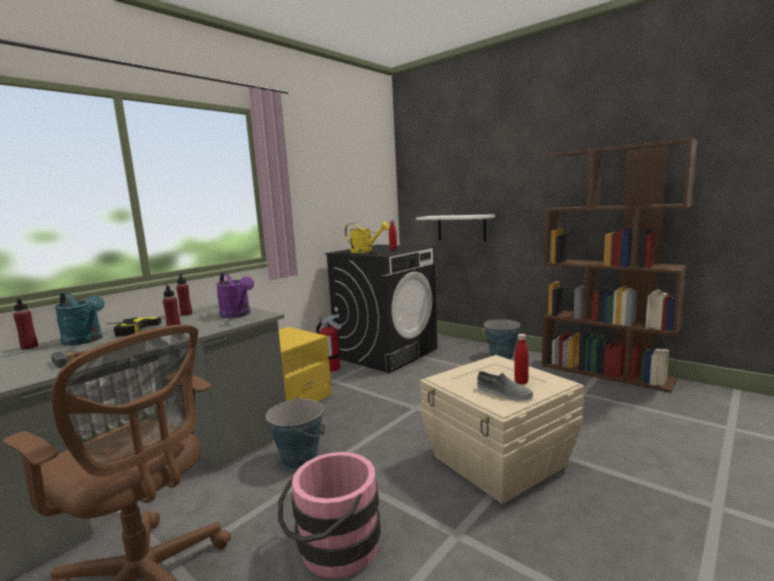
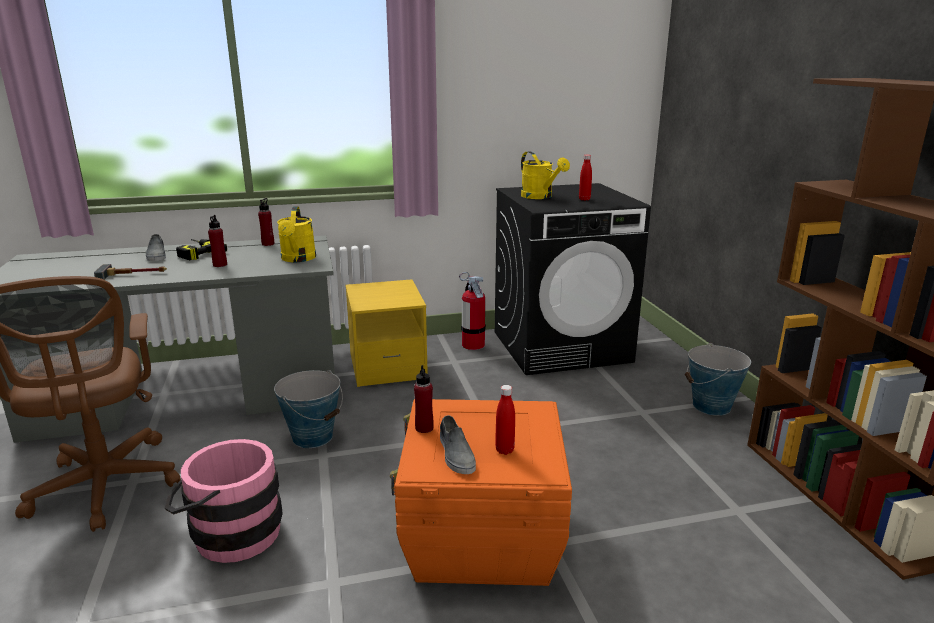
camera: 35 degrees right, 10 degrees up
(29, 347) = (120, 250): red bottle -> red bottle (424, 428)
(86, 341) = (156, 255): turquoise watering can -> grey shoe
(238, 315) = (298, 259): purple watering can -> yellow watering can
(461, 228) = (722, 180): white shelf -> none
(499, 462) = (481, 539): beige storage box -> orange storage box

